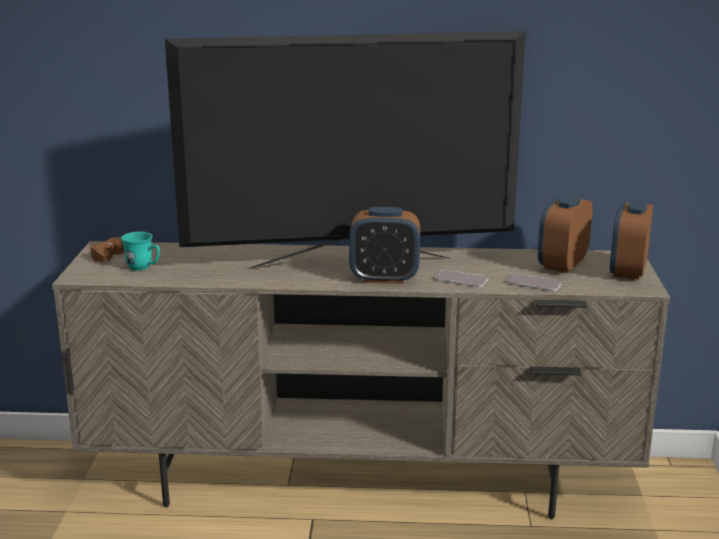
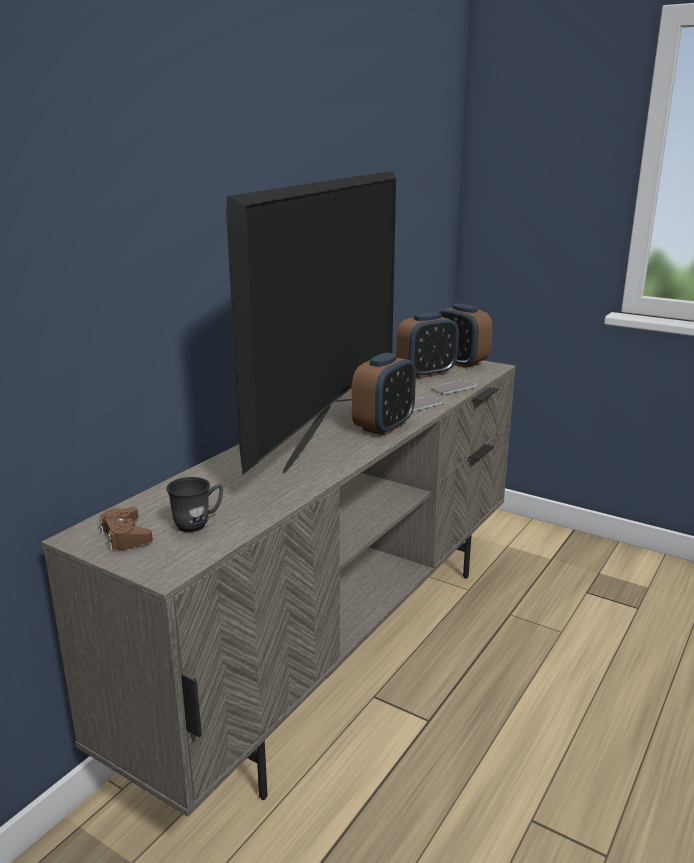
camera: 60 degrees left, 0 degrees up
(144, 268) = (198, 523): turquoise mug -> grey mug
(562, 264) = (426, 373): alarm clock -> alarm clock turned 90 degrees counterclockwise

